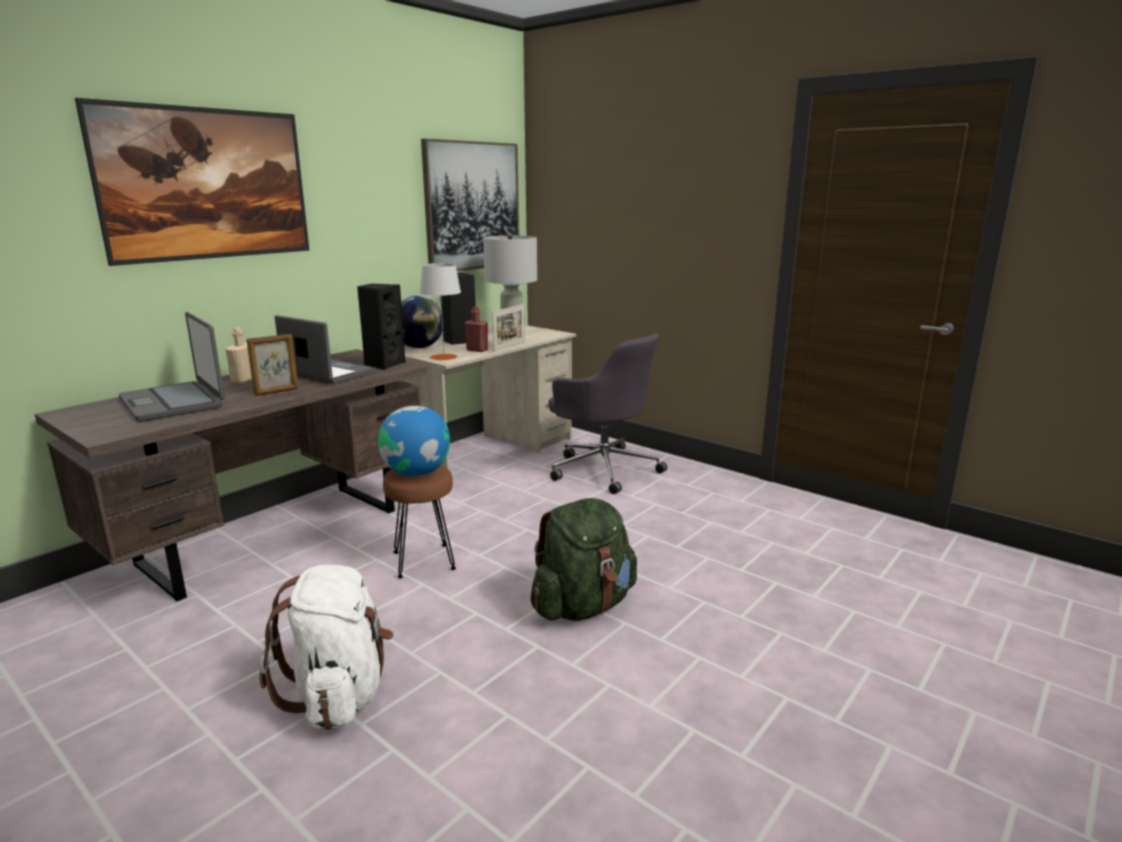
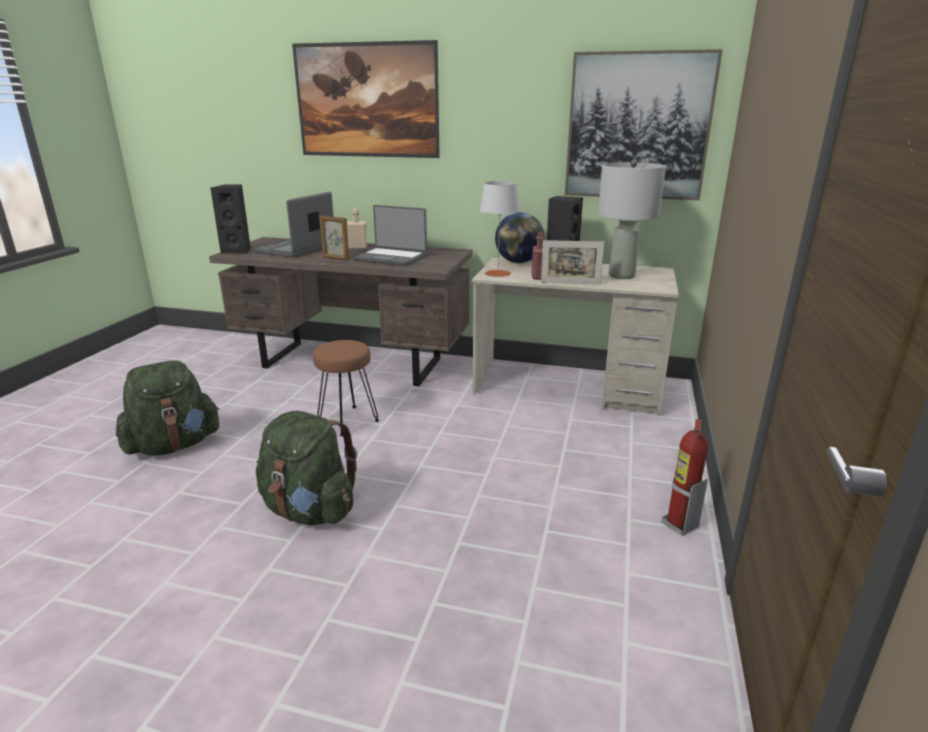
camera: 65 degrees right, 5 degrees up
(327, 374) = (391, 258): laptop -> laptop turned 105 degrees clockwise
(339, 694) = (174, 445): white backpack -> green backpack
(383, 364) = (434, 263): black speaker -> black speaker (238, 251)
(416, 473) = (339, 347): globe -> none
(603, 468) = (607, 453): grey office chair -> none
(702, 473) = (679, 525): none -> fire extinguisher

